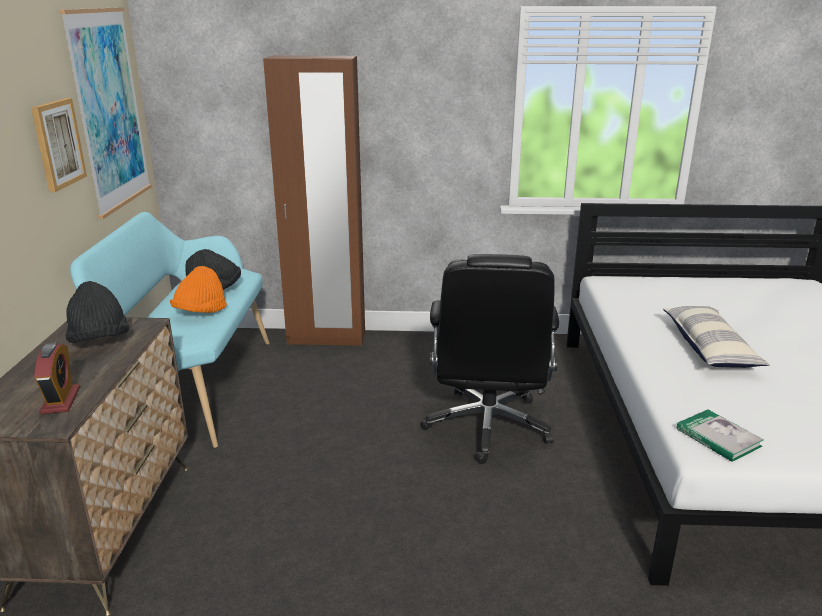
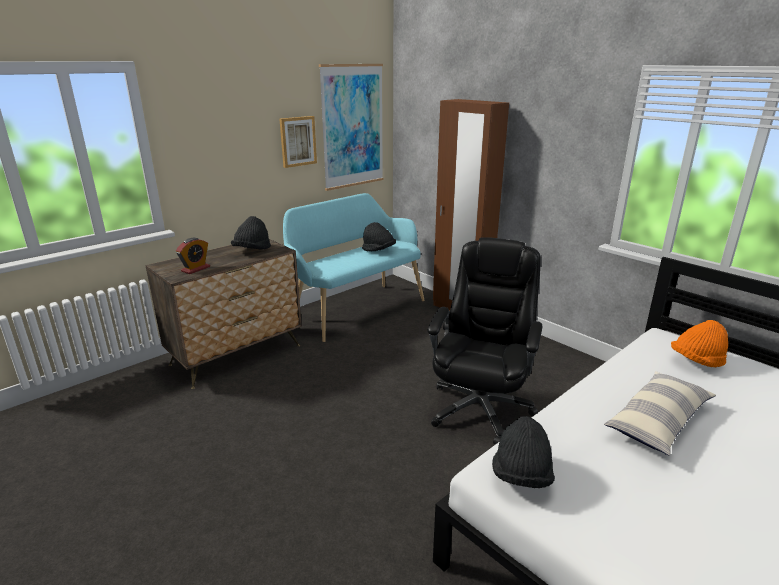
camera: 45 degrees right, 0 degrees up
(200, 312) = (352, 259): orange hat -> orange hat (696, 361)
(487, 427) = (480, 407): black office chair -> black office chair turned 150 degrees clockwise
(718, 438) = (521, 475): book -> black hat

